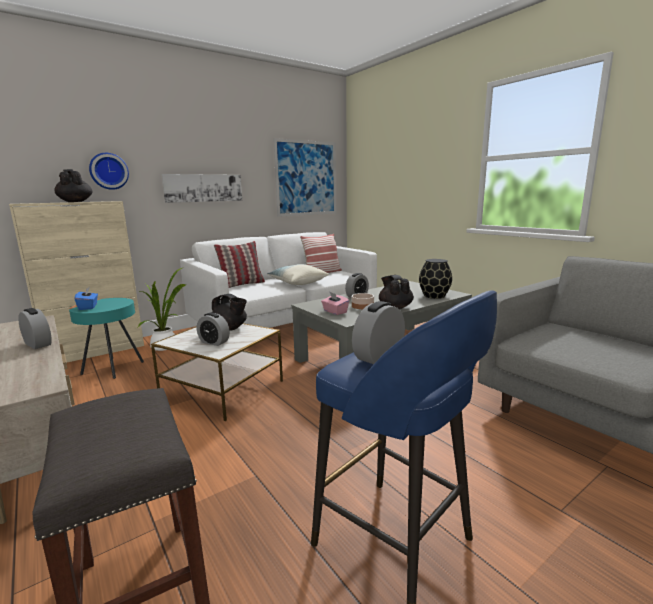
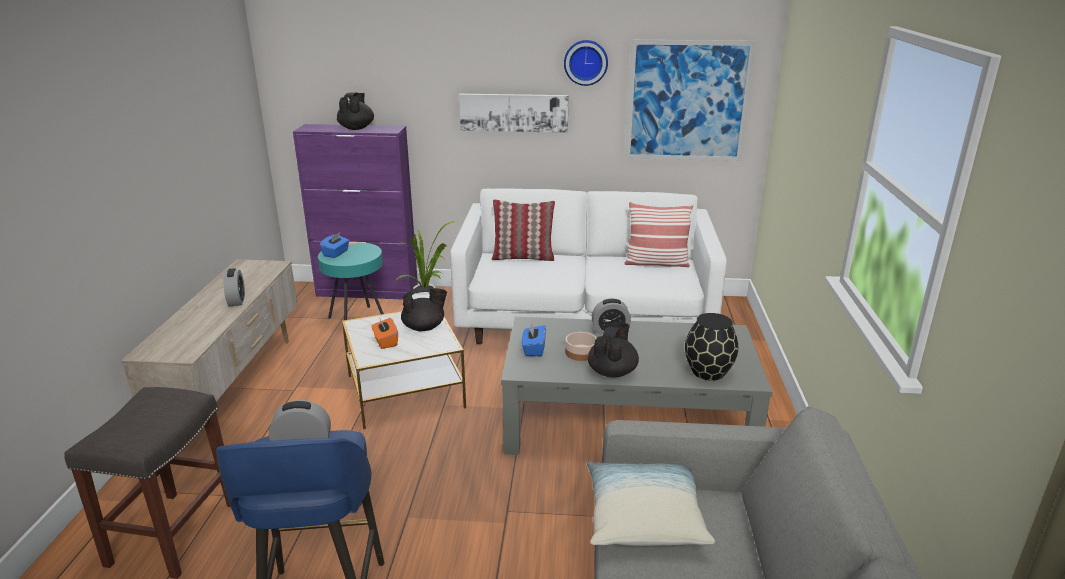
camera: 40 degrees right, 10 degrees up
(96, 351) = (368, 291): beige cabinet -> purple cabinet
(108, 171) = (400, 90): wall clock -> wall clock (585, 62)
(214, 342) = (385, 342): alarm clock -> orange tissue box
(230, 329) = (424, 327): black teapot -> black teapot turned 90 degrees counterclockwise
(297, 283) = (588, 276): pillow -> pillow (643, 518)
(335, 312) = (533, 349): pink tissue box -> blue tissue box

